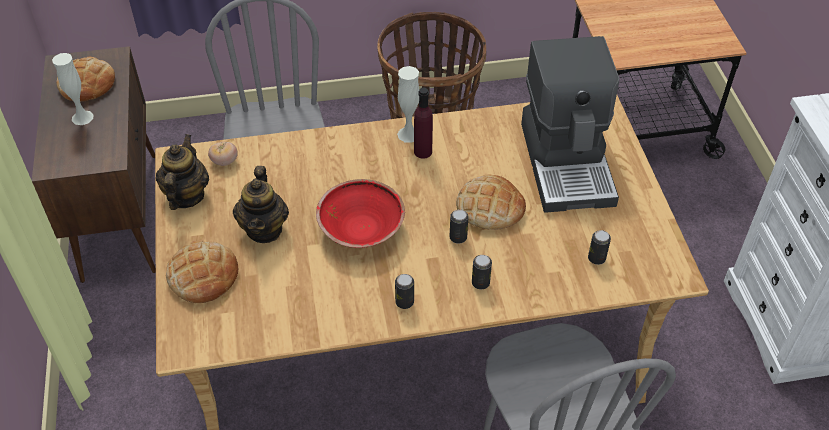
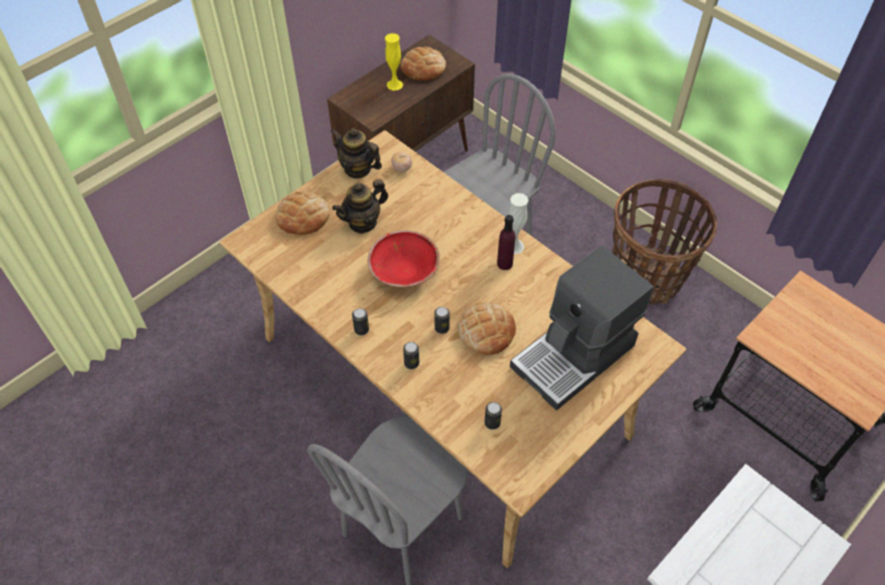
camera: 55 degrees right, 5 degrees up
(82, 117) = (394, 85): white vase -> yellow vase
(186, 196) = (357, 169): teapot -> teapot turned 120 degrees counterclockwise

